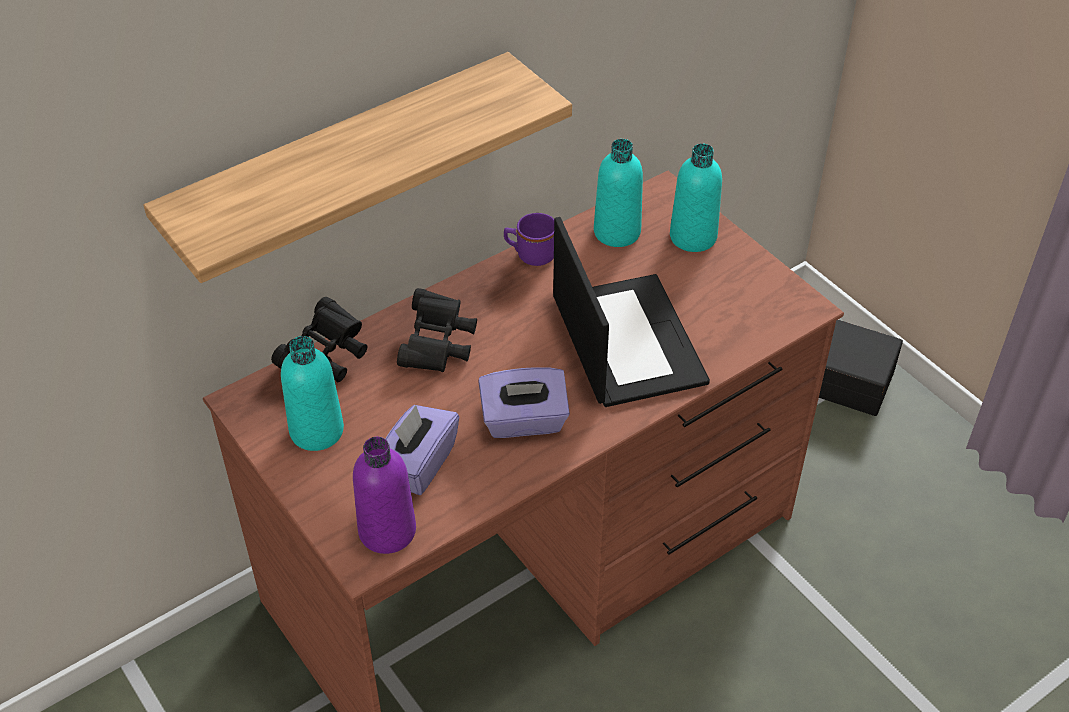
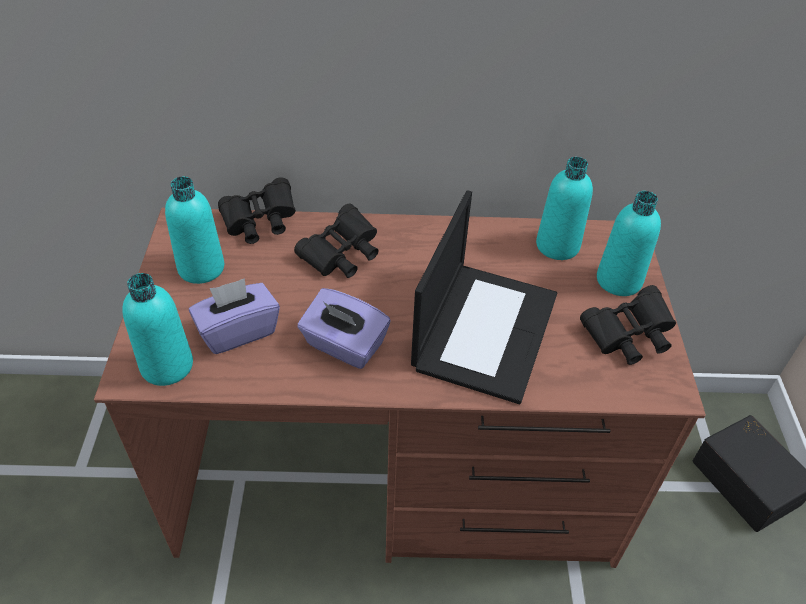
camera: 35 degrees right, 0 degrees up
(342, 166) = (307, 65): shelf -> none
(387, 531) = (167, 366): purple bottle -> turquoise bottle
(530, 254) = (473, 228): purple mug -> none
(740, 283) = (627, 337): none -> black binoculars

